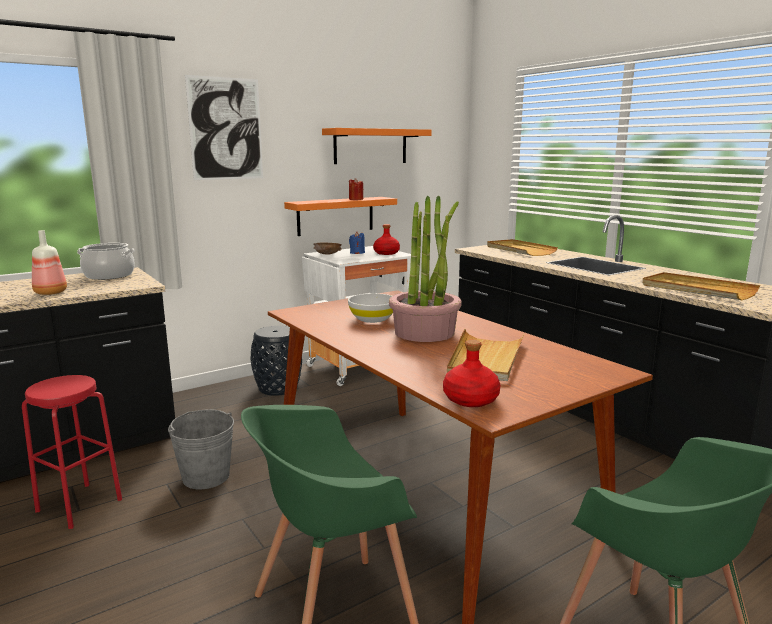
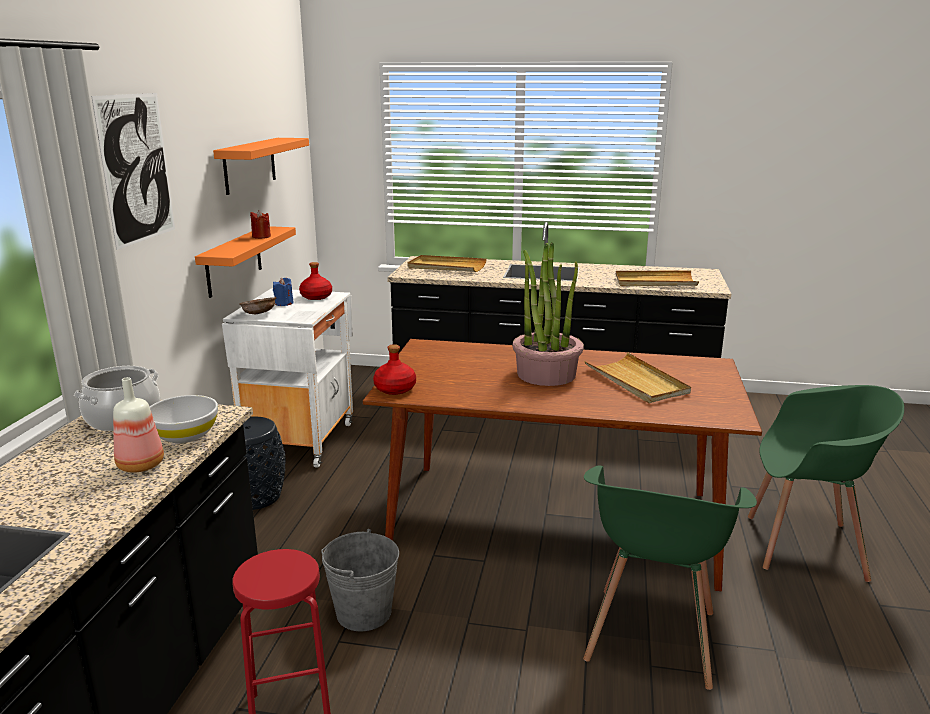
camera: 45 degrees left, 5 degrees up
(372, 319) = (477, 375): white bowl -> white bowl (185, 435)
(470, 399) = (704, 415): red bottle -> red bottle (395, 389)

